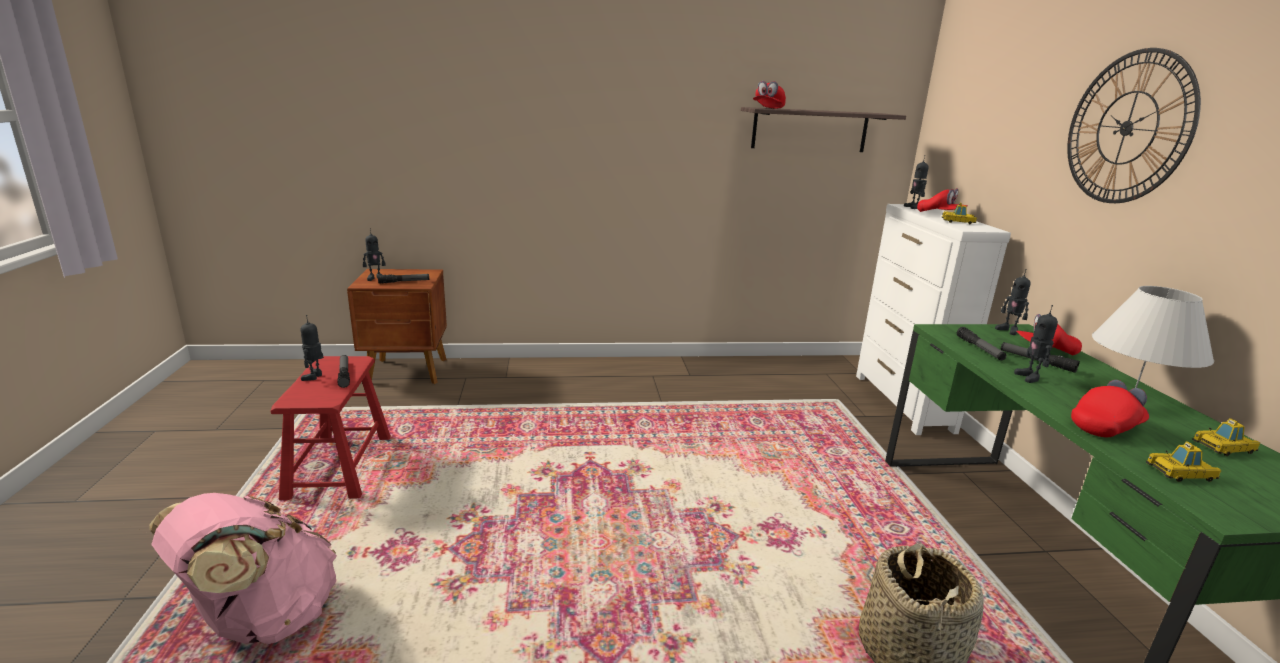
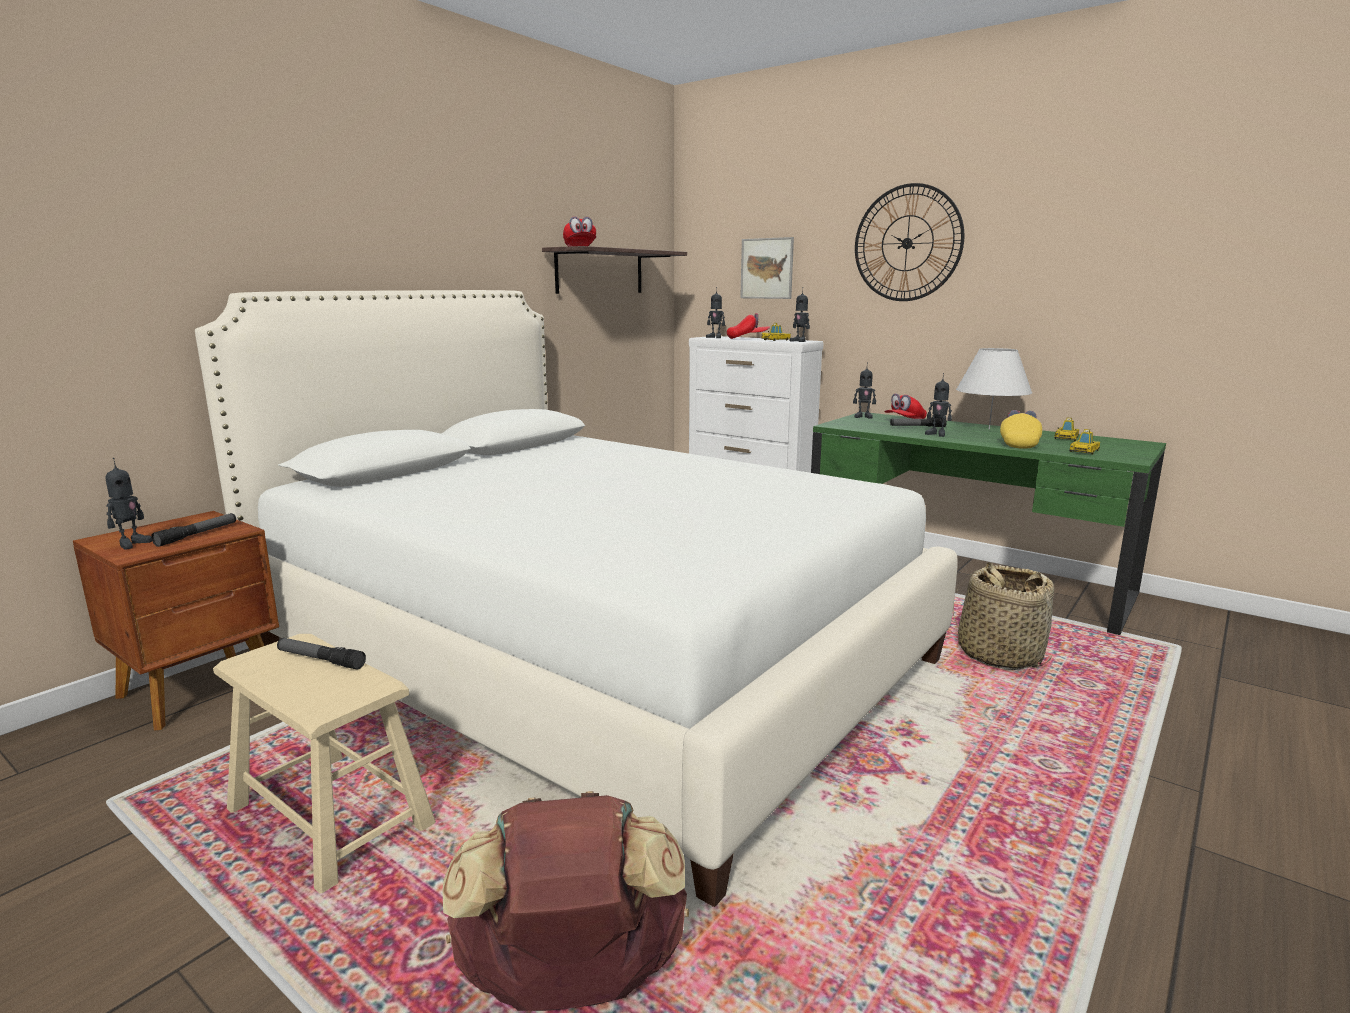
camera: 45 degrees left, 5 degrees down
(262, 619) = (572, 981): pink backpack -> brown backpack
(315, 377) = (280, 679): toy robot -> toy robot (799, 341)
(339, 466) = (330, 816): red stool -> beige stool
(590, 450) = (593, 654): none -> white bed
(979, 349) = (879, 428): flashlight -> none
(987, 140) = (767, 268): none -> picture
(1106, 426) = (1018, 444): red cap -> yellow cap

